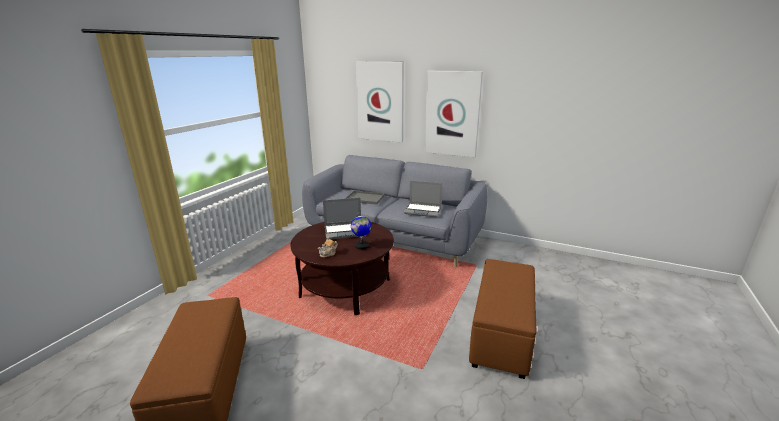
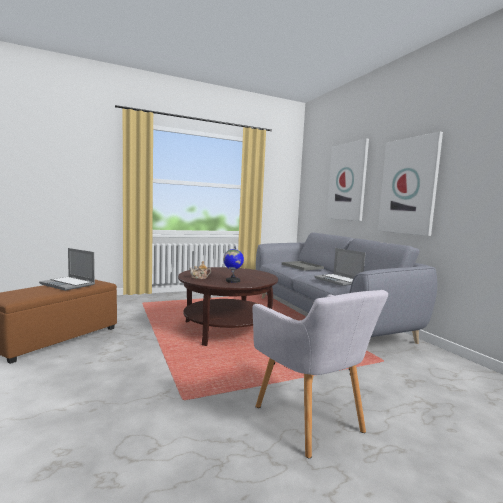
camera: 40 degrees right, 15 degrees down
(345, 231) = (240, 273): laptop -> laptop (68, 284)
(501, 334) = (311, 422): brown ottoman -> grey armchair

